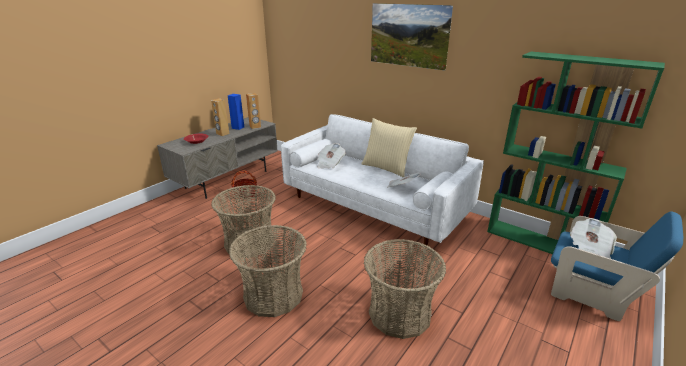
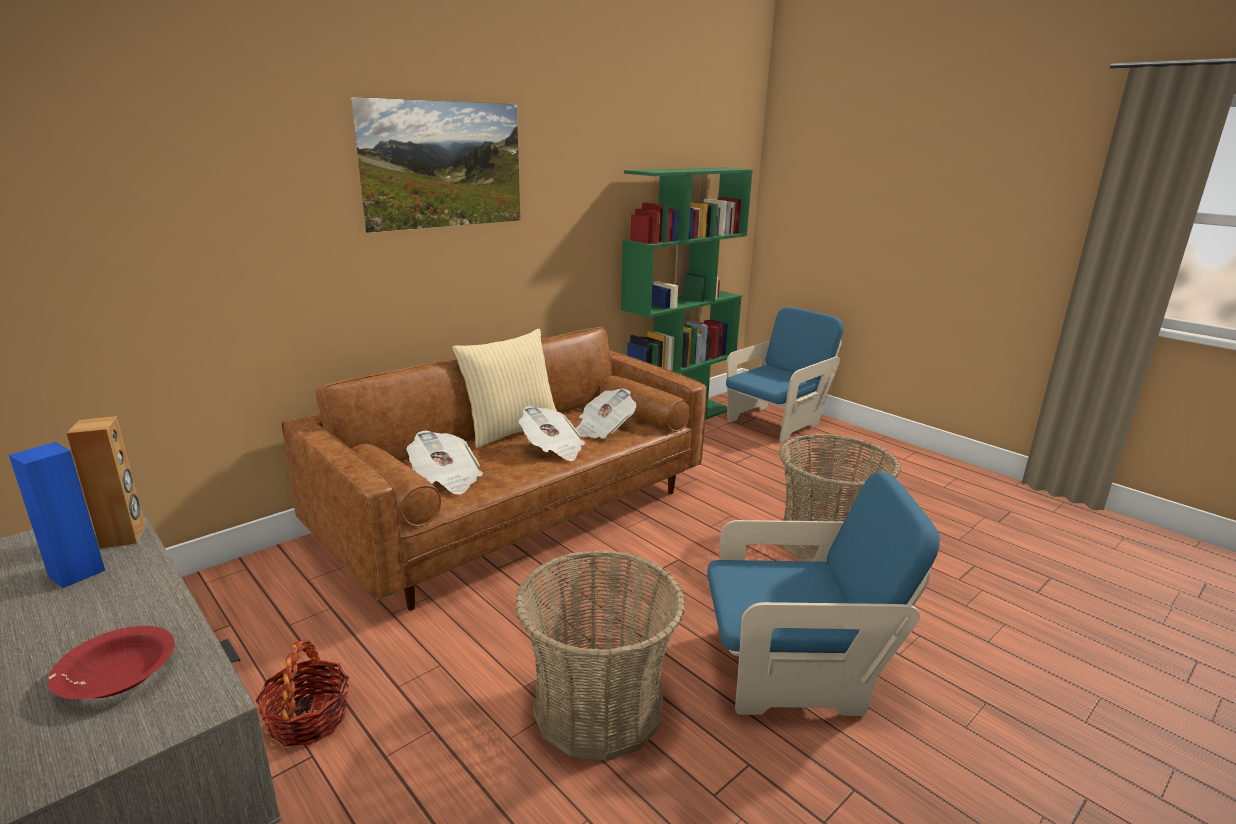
camera: 80 degrees left, 5 degrees down
(222, 134) = (107, 608): brown speaker -> none
(273, 295) = (795, 670): basket -> blue armchair
(375, 205) = (516, 513): white sofa -> brown sofa
(589, 249) = (766, 377): newspaper -> newspaper (553, 449)

